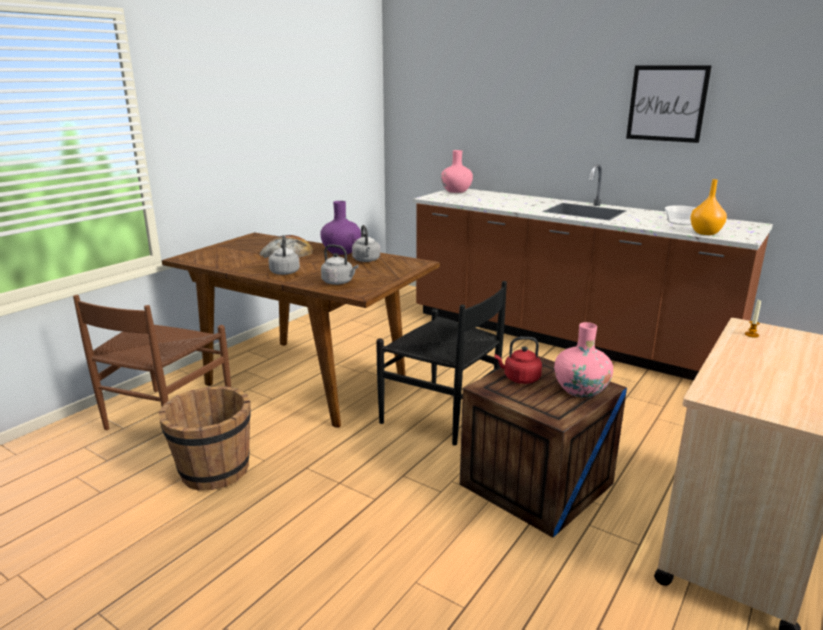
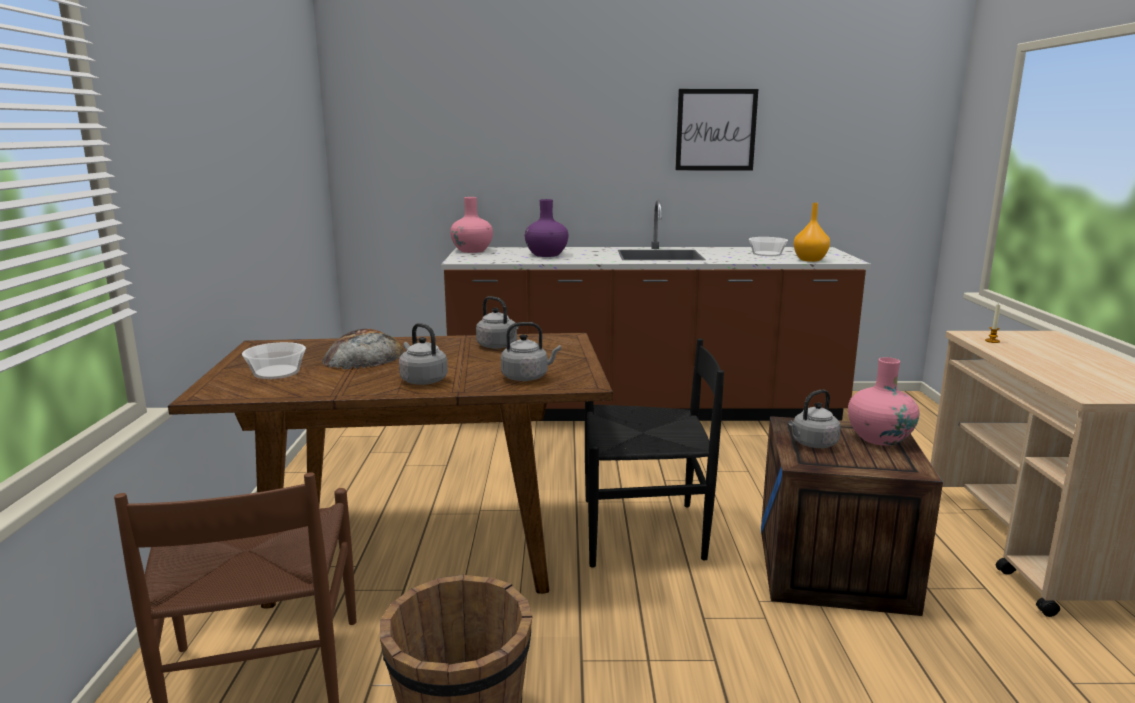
camera: 35 degrees left, 5 degrees down
(231, 253) = (275, 372): none -> bowl
(341, 251) = (440, 342): purple vase -> purple vase (546, 255)
(519, 378) = (812, 444): red kettle -> grey kettle

